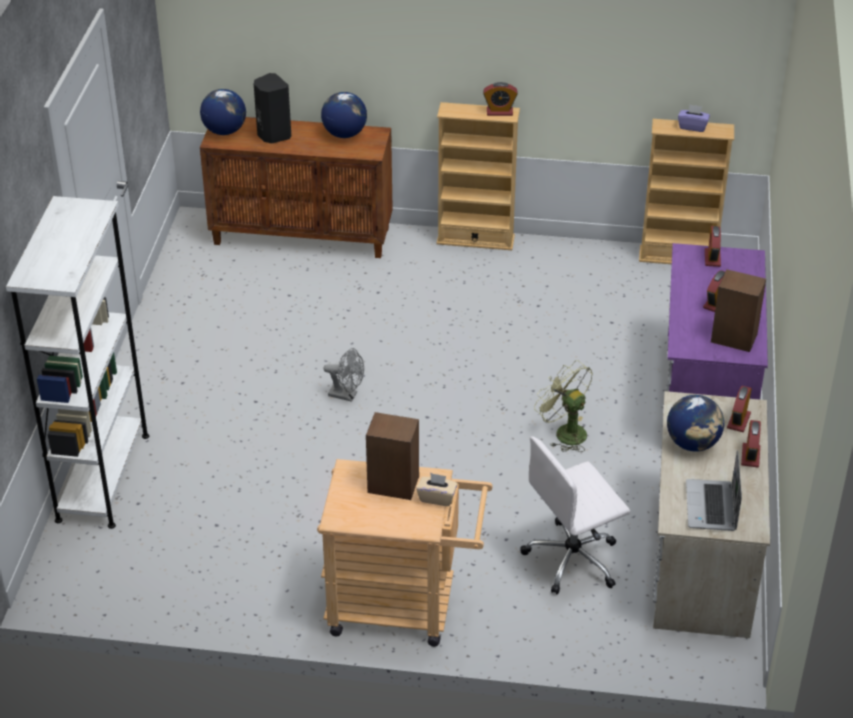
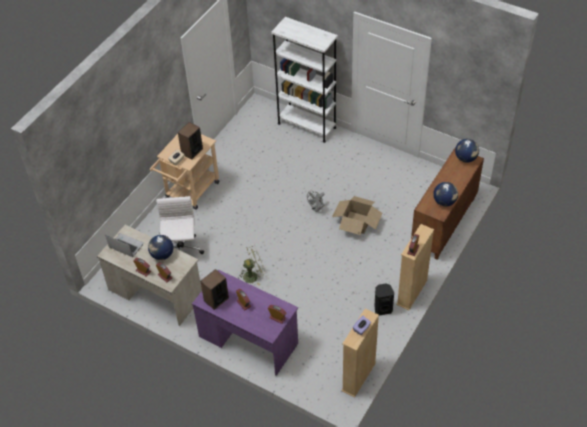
camera: 115 degrees right, 10 degrees up
(273, 135) = (454, 175): black speaker -> black speaker (382, 308)
(354, 335) = (356, 222): none -> cardboard box

